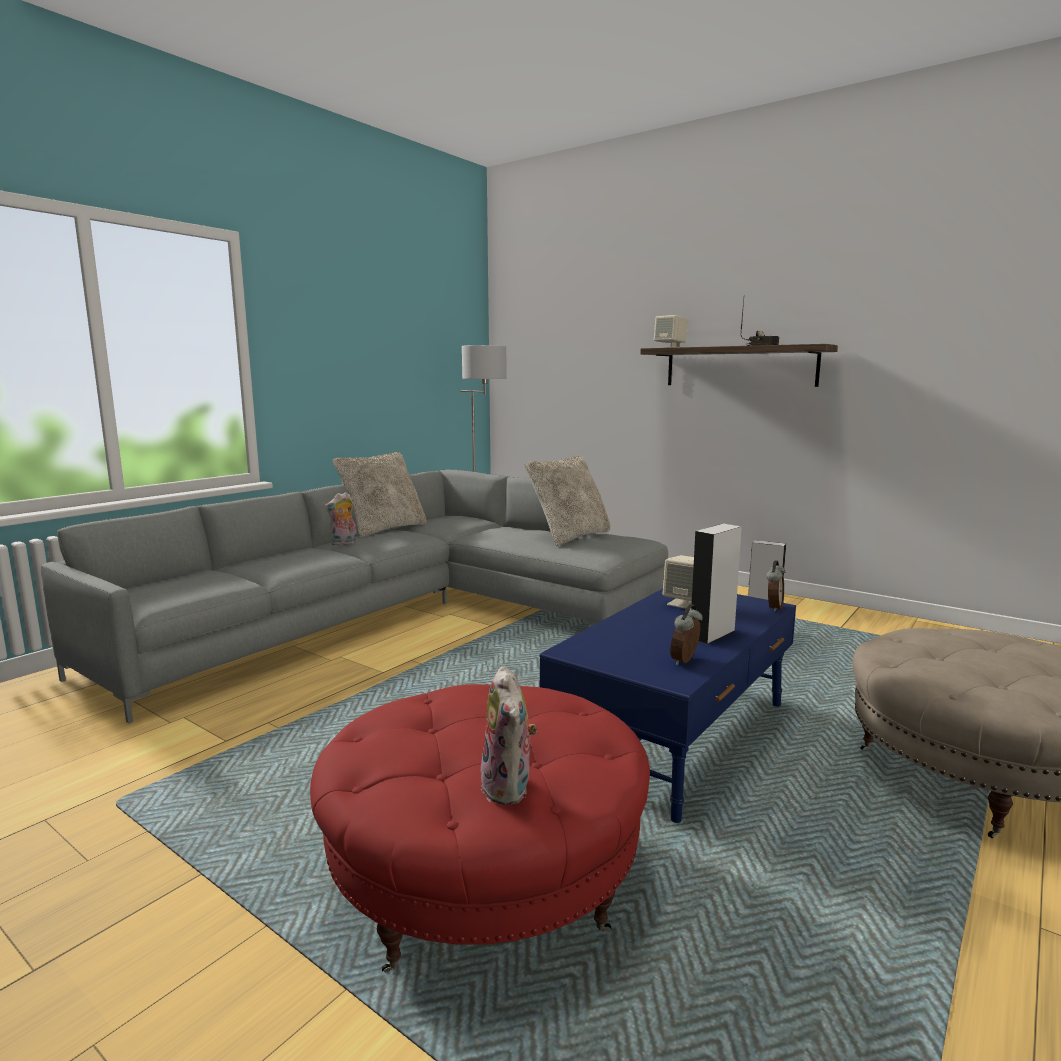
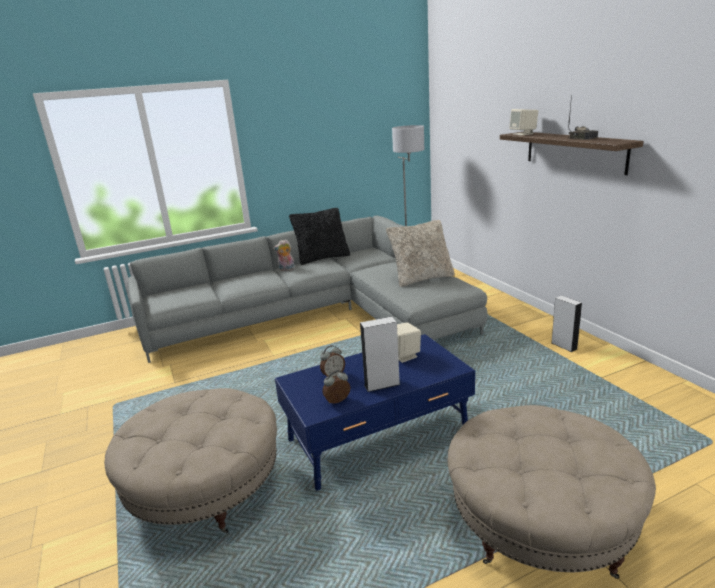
camera: 30 degrees right, 10 degrees up
(384, 528) = (322, 257): beige pillow -> black pillow
(484, 878) = (206, 488): red ottoman -> beige ottoman
(510, 788) = (168, 456): plush toy -> none
(773, 608) = (454, 370): alarm clock -> alarm clock (333, 375)

